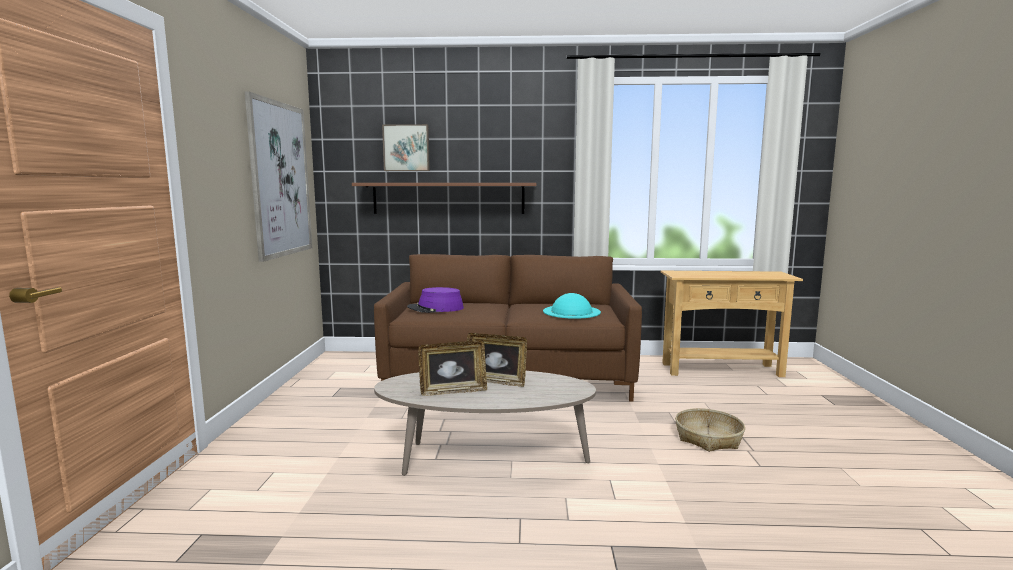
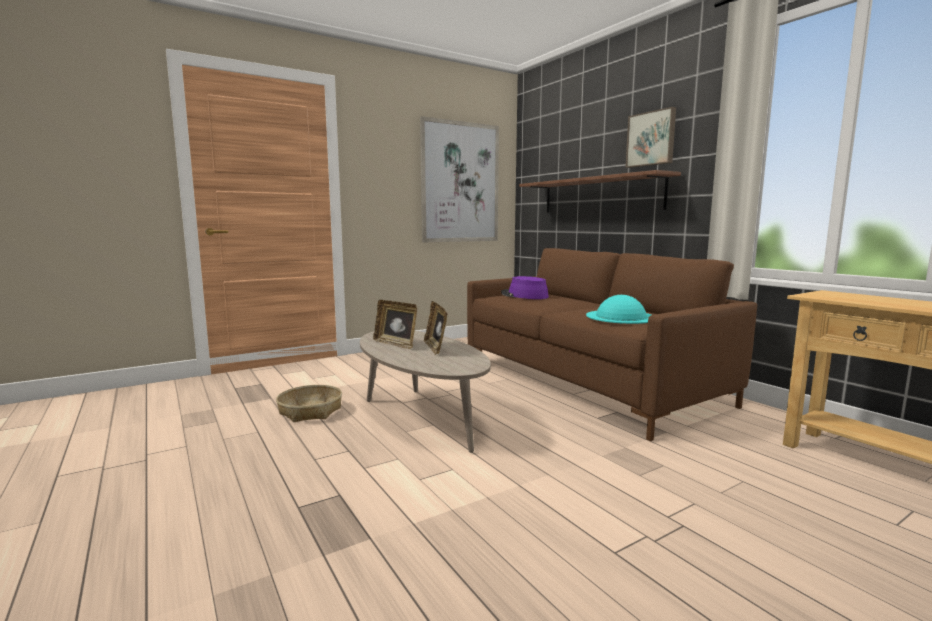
camera: 55 degrees right, 0 degrees up
(406, 148) = (572, 148): picture -> picture (651, 139)
(708, 438) = (634, 502): basket -> basket (310, 411)

